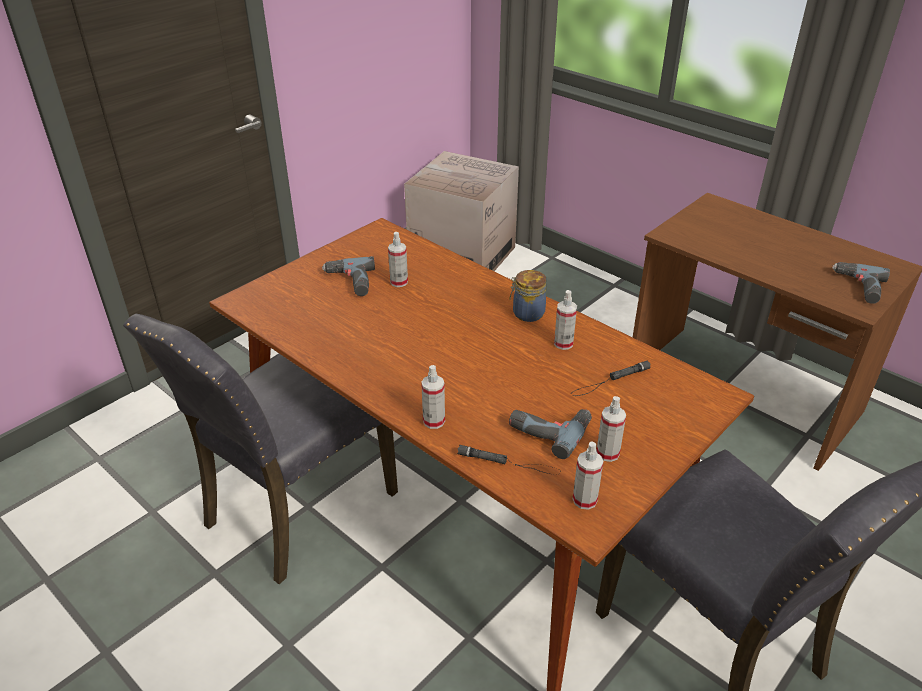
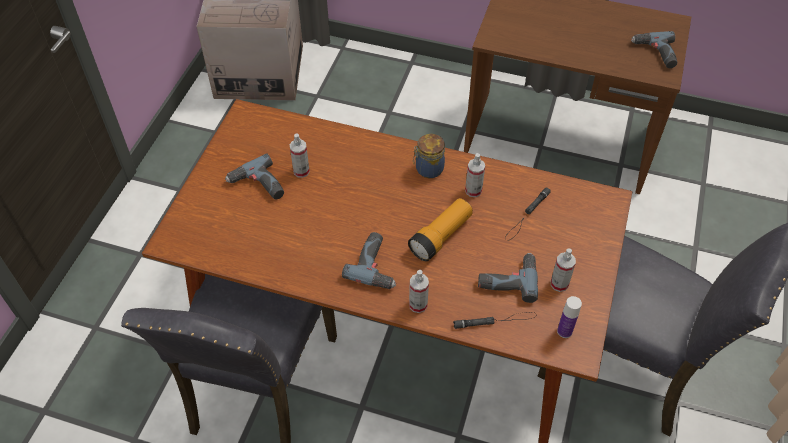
camera: 25 degrees left, 15 degrees up
(416, 375) = (376, 265): none -> power drill
(501, 371) = (441, 236): none -> flashlight
(585, 500) = (564, 331): spray bottle -> bottle

